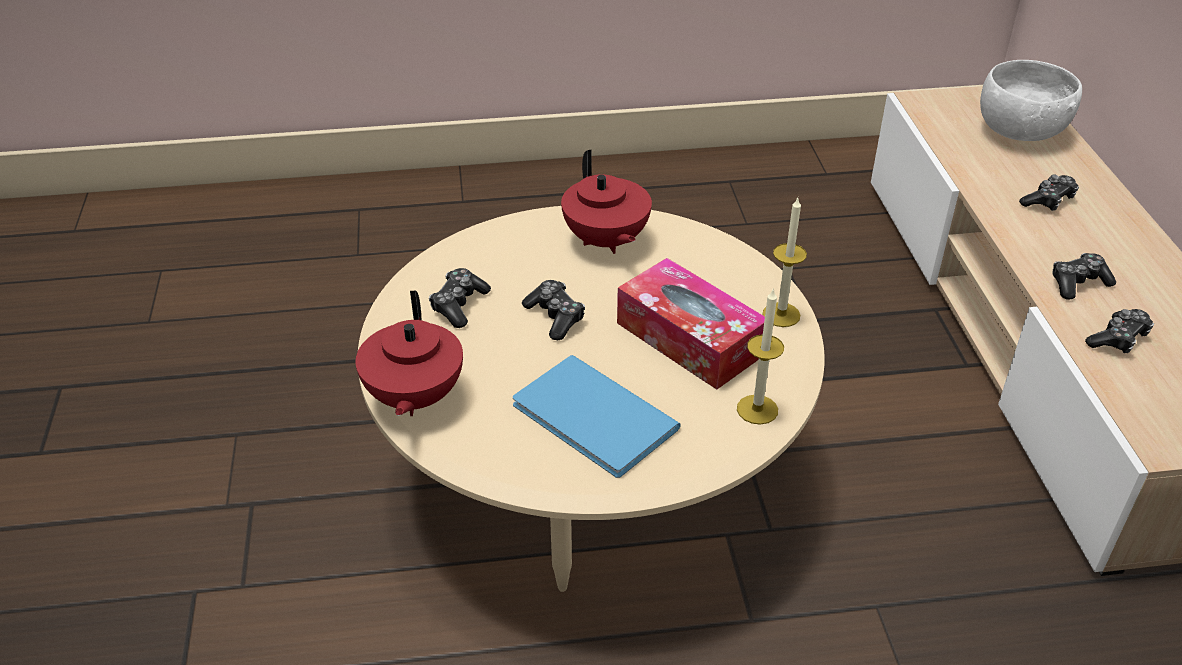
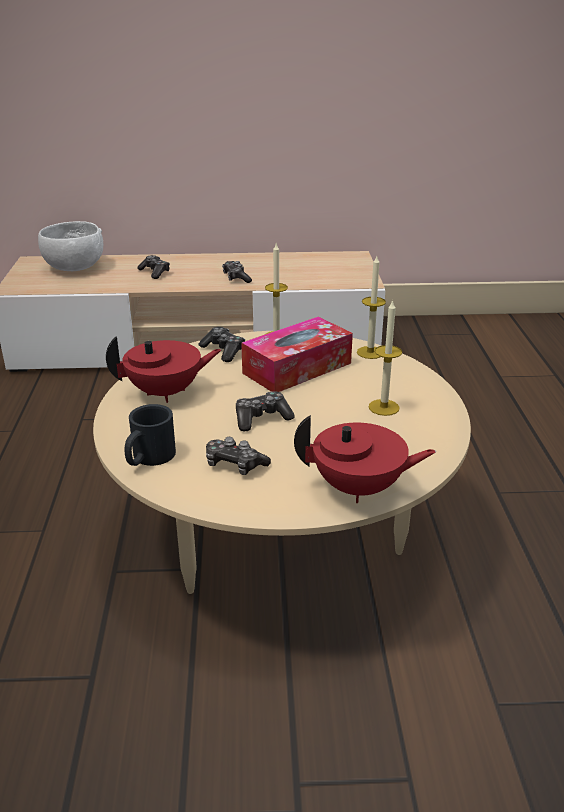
camera: 85 degrees left, 10 degrees down
(470, 248) = (148, 458): none -> black mug
(594, 421) = (383, 407): blue book -> candle
(1118, 339) = (286, 277): game controller -> game controller (223, 351)

